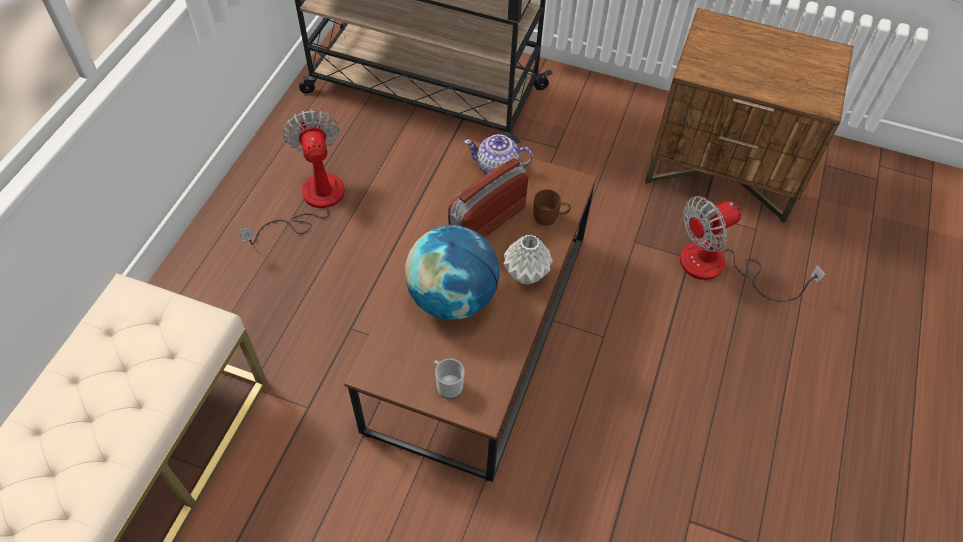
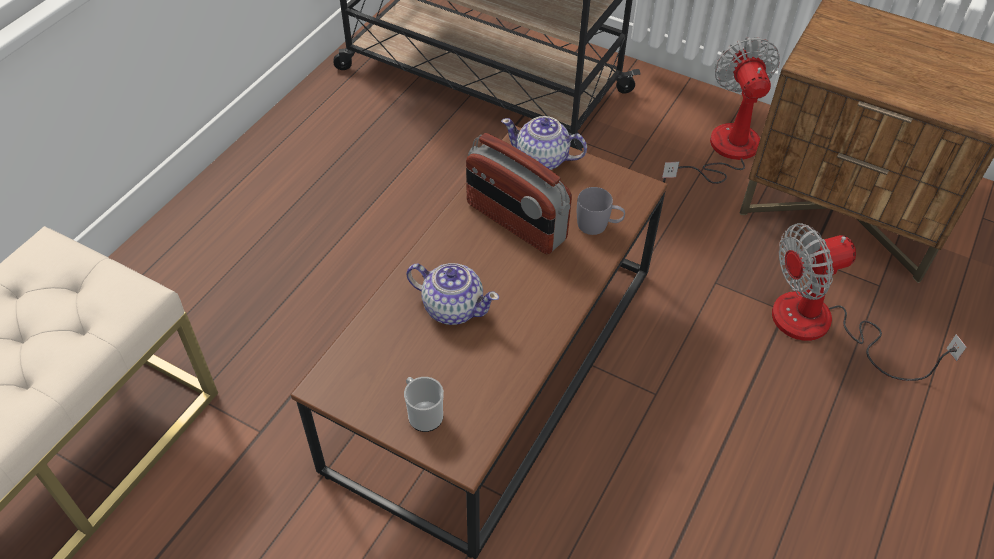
camera: 10 degrees right, 5 degrees down
(311, 202) = (320, 190): fan -> fan (722, 152)
(452, 298) = (452, 307): globe -> teapot
(486, 222) = (515, 222): radio -> radio turned 105 degrees counterclockwise
(525, 274) = (552, 290): grey vase -> none
(550, 217) = (598, 225): brown mug -> grey mug

